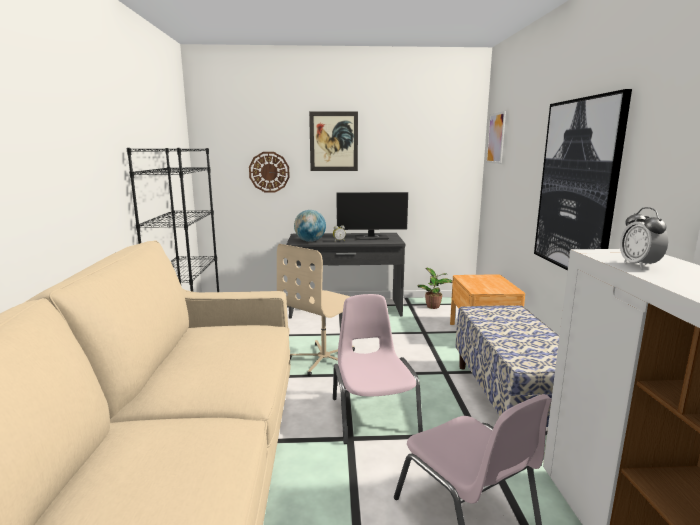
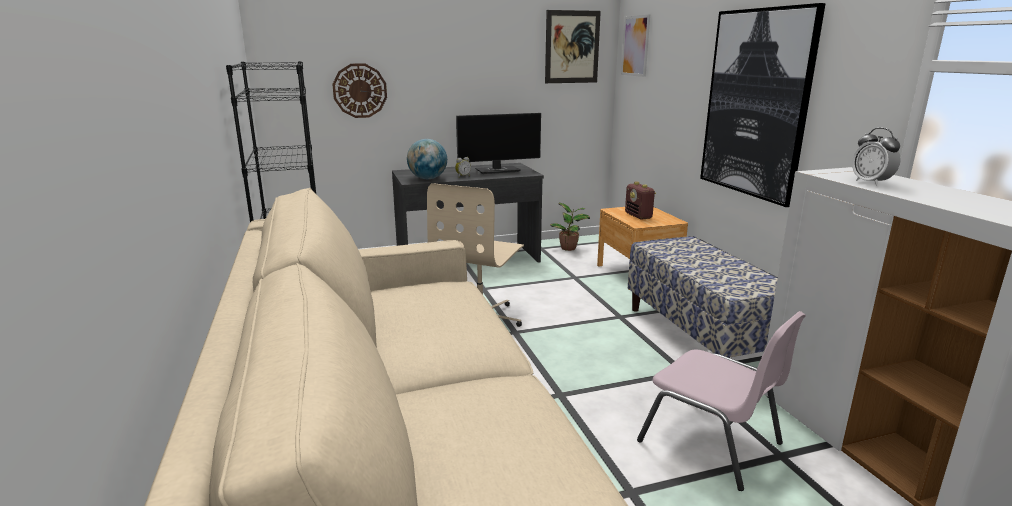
camera: 15 degrees left, 5 degrees up
(333, 141) = (442, 49): picture -> picture (572, 47)
(373, 414) = (570, 368): pink chair -> none
(482, 283) = (638, 216): none -> radio

